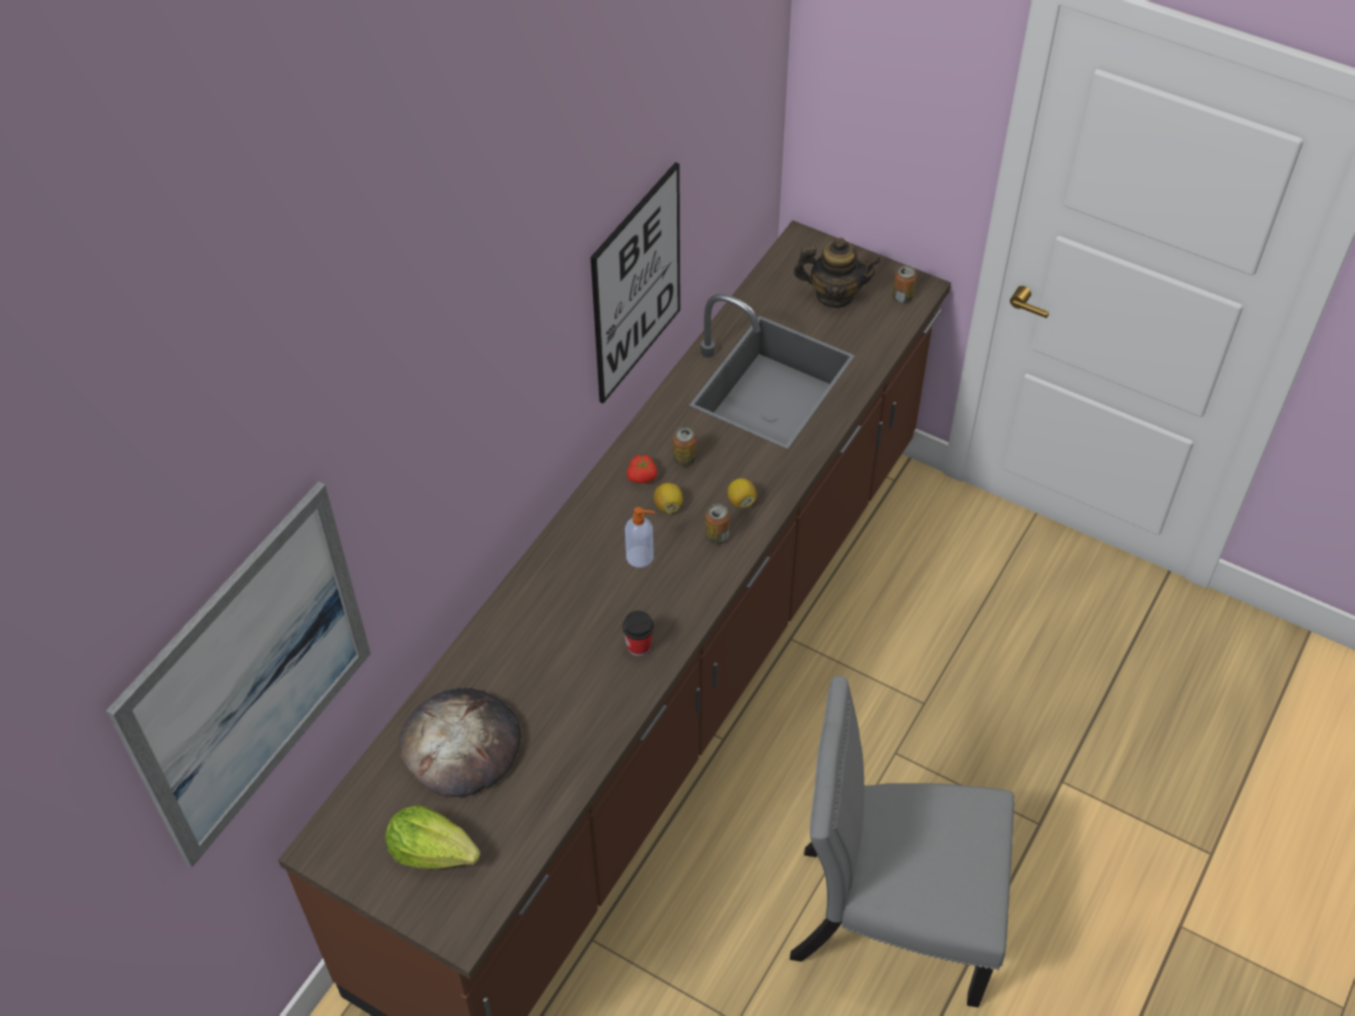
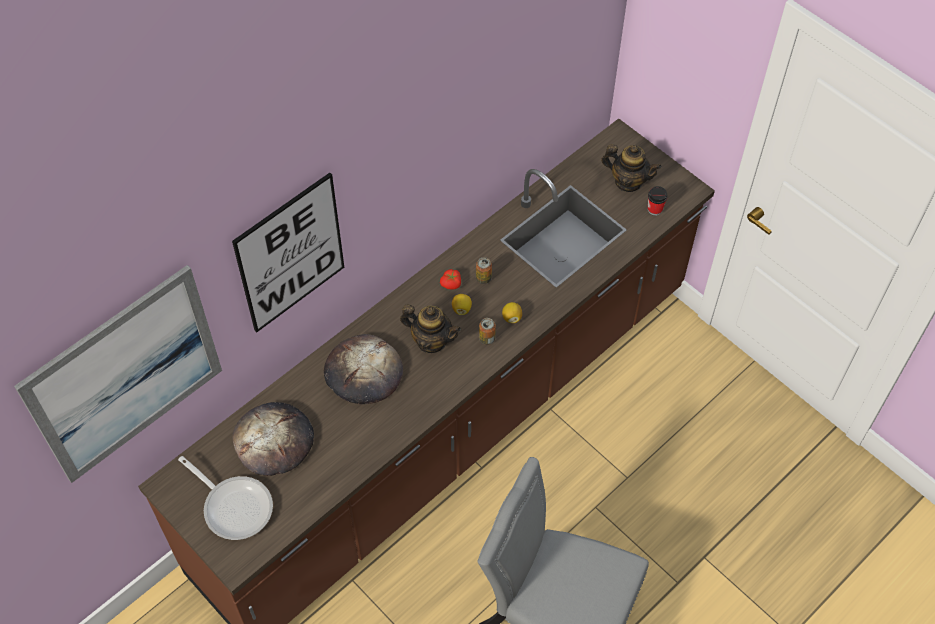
camera: 15 degrees right, 5 degrees up
(433, 850) = (234, 506): lettuce -> frying pan
(559, 621) = (363, 372): none -> bread
(636, 284) = (470, 155): picture -> picture (290, 254)
(638, 646) = (409, 402): cup -> cup (654, 209)
(641, 557) = (431, 340): soap dispenser -> teapot
(902, 297) = (675, 194): can -> none

